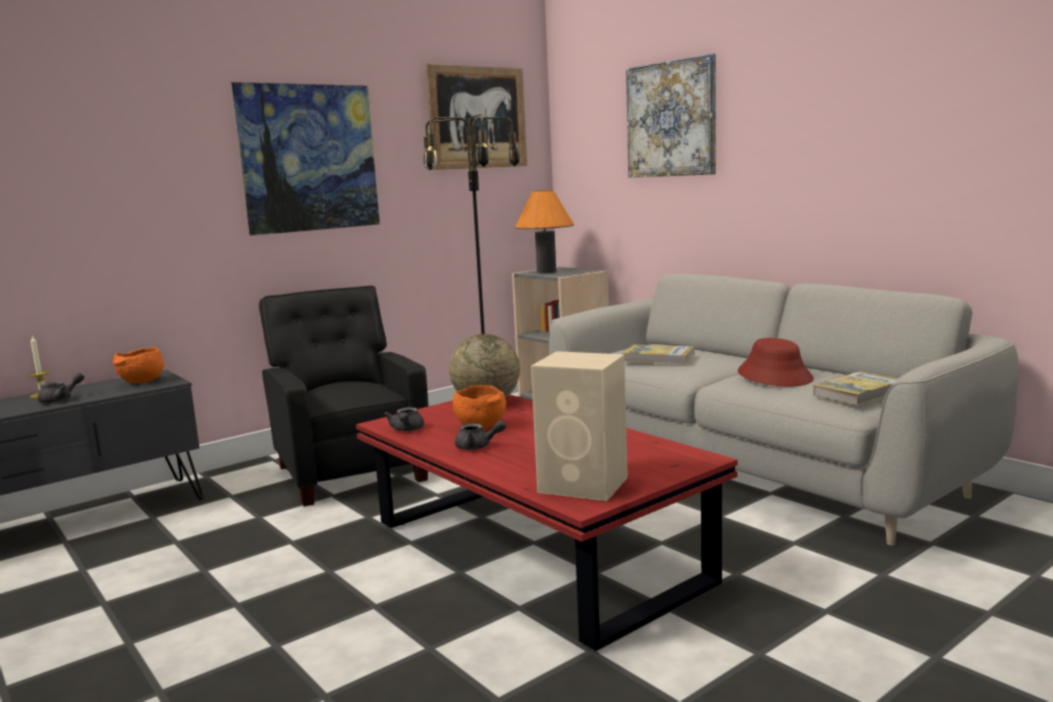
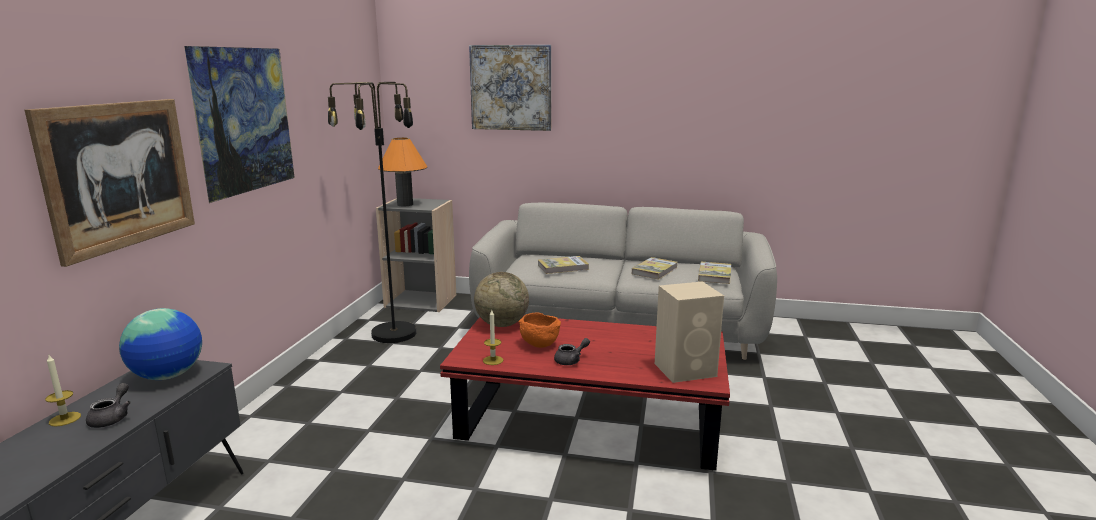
camera: 40 degrees left, 5 degrees up
(141, 382) = (168, 376): orange bowl -> globe
(350, 471) = (348, 405): black armchair -> none
(406, 430) = (493, 360): grey teapot -> candle
(477, 117) = (344, 76): picture -> picture (120, 175)
(775, 376) = (654, 270): red hat -> book

